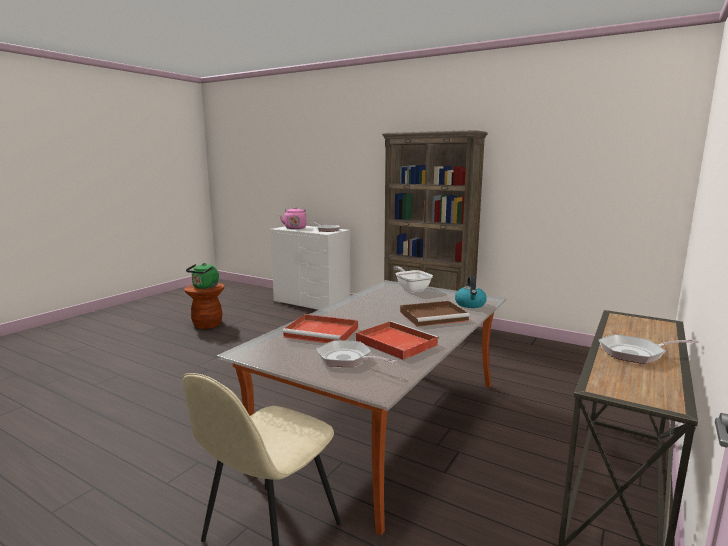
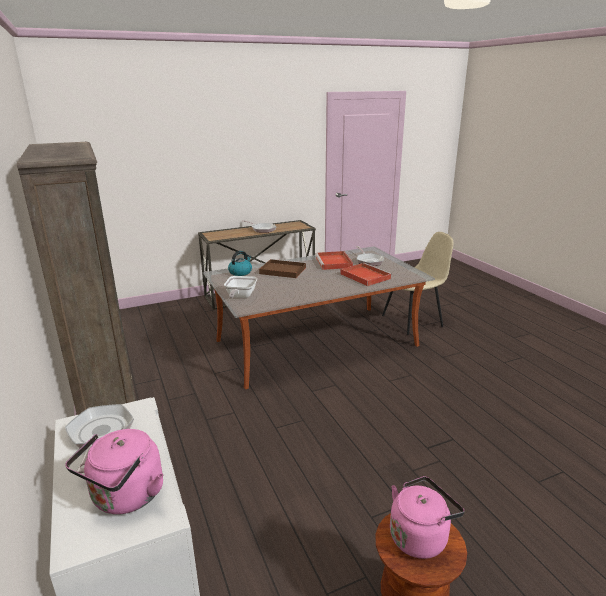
camera: 145 degrees left, 10 degrees up
(204, 287) = (420, 536): green kettle -> pink kettle

